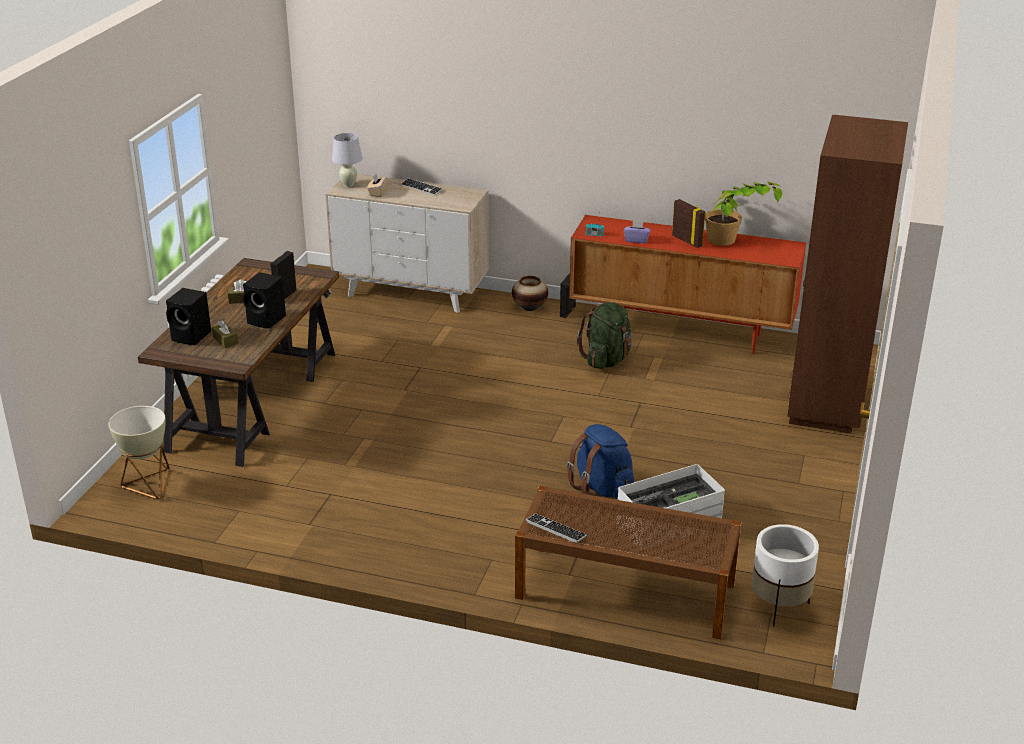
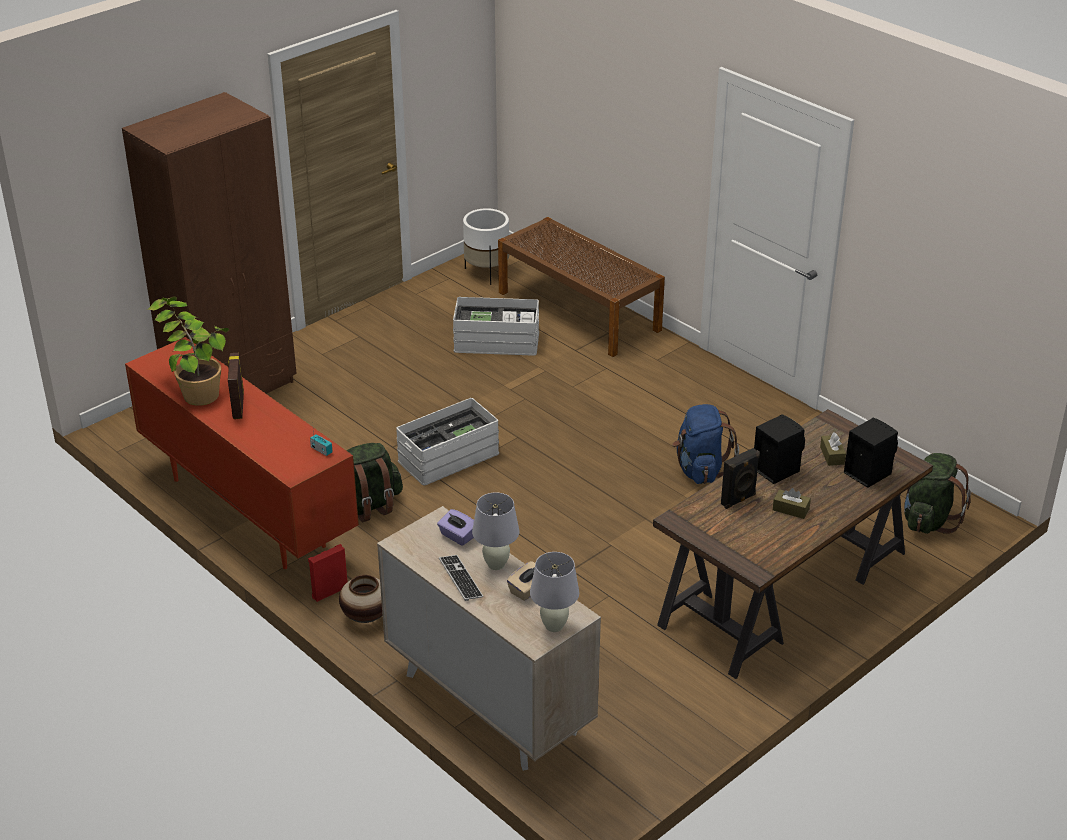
camera: 150 degrees left, 5 degrees up
(148, 485) = (928, 520): planter -> green backpack
(407, 197) = (496, 565): none -> white table lamp
(556, 529) = (632, 271): keyboard -> none
(568, 312) = (329, 591): black speaker -> red speaker
(587, 408) = (449, 457): none -> white storage box
(602, 488) = (518, 382): blue backpack -> blue backpack (700, 470)
(636, 240) = (288, 425): purple tissue box -> purple tissue box (457, 536)

